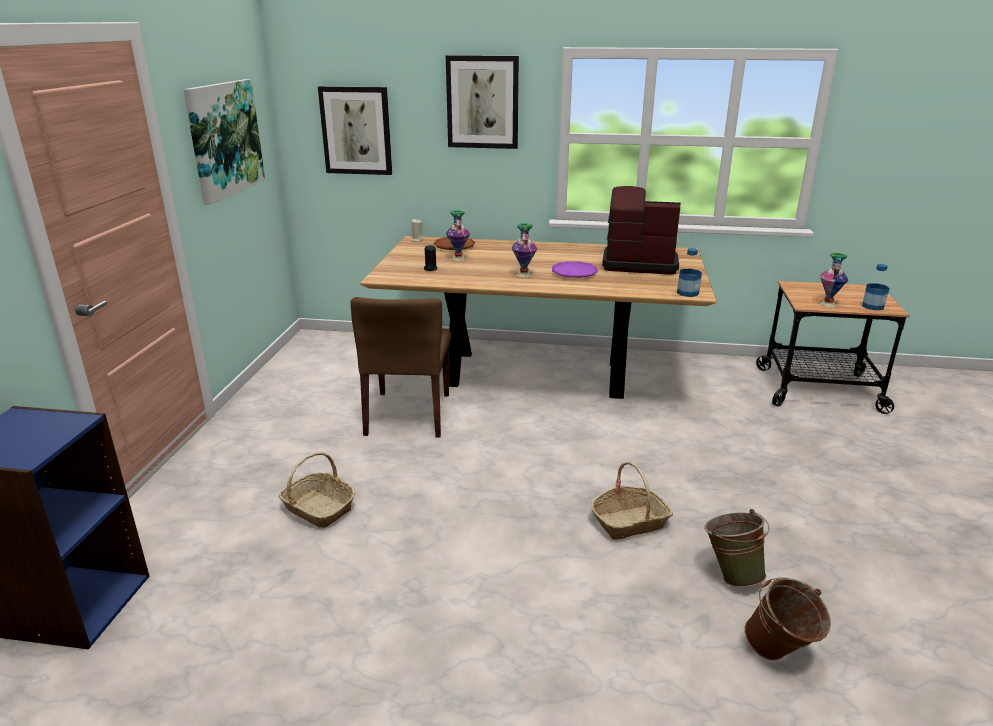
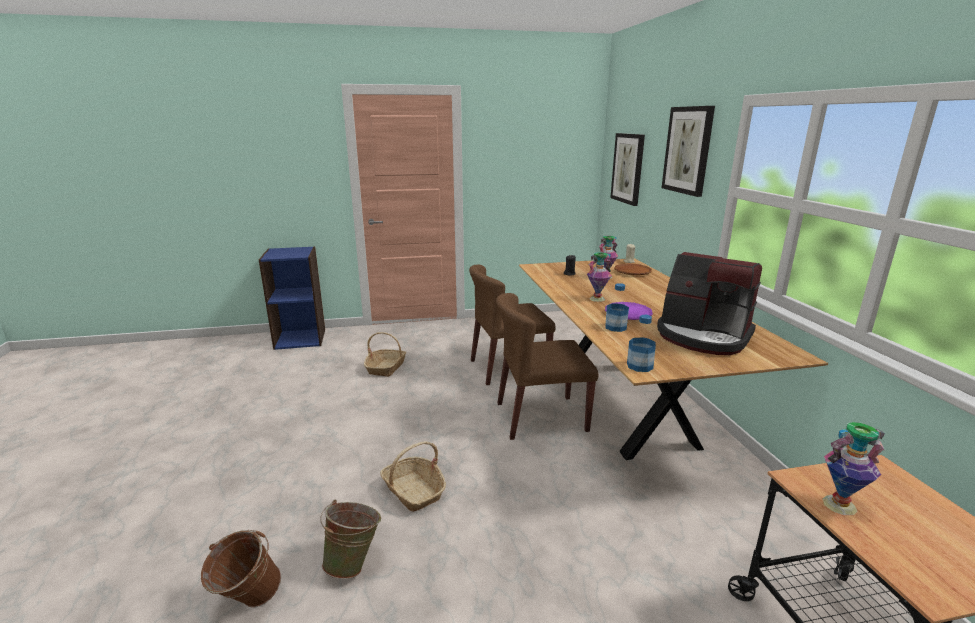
camera: 70 degrees right, 5 degrees down
(224, 139) = (530, 160): picture -> none
(531, 420) = (540, 417): none -> brown chair
(638, 263) = (703, 336): coffee machine -> coffee machine turned 135 degrees clockwise
(873, 306) = (908, 563): bottle -> bottle (615, 327)

